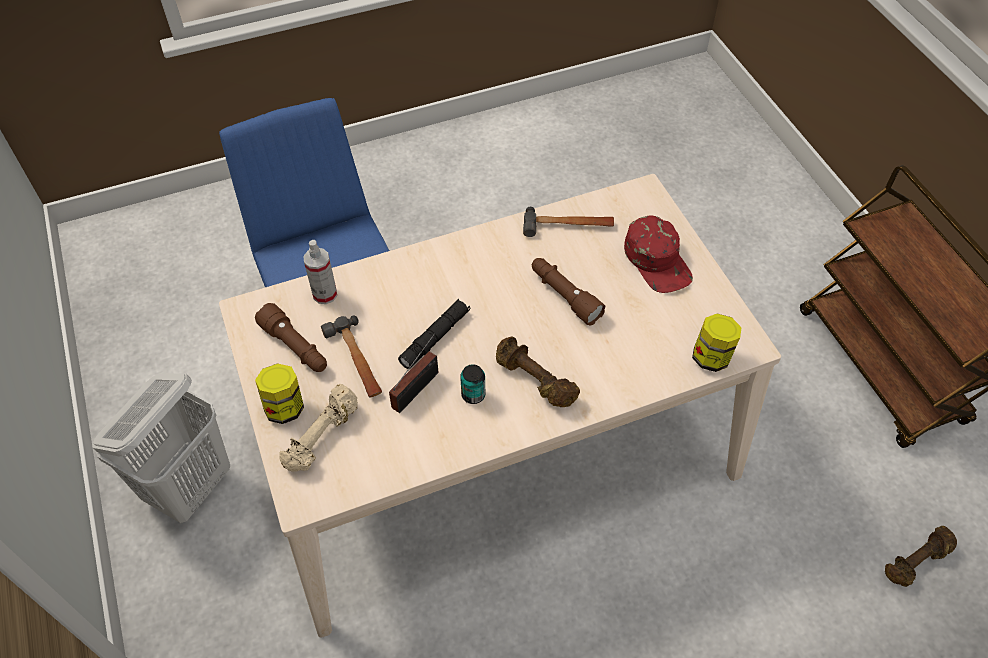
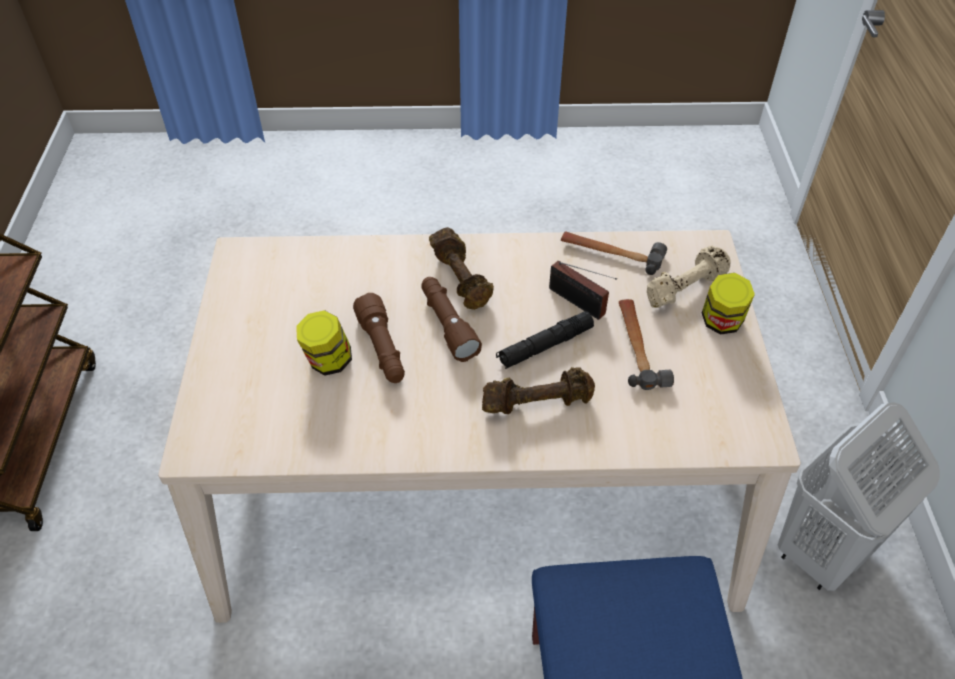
camera: 160 degrees left, 5 degrees down
(295, 347) = (705, 379): brown flashlight -> brown flashlight (447, 325)
(325, 294) = (662, 433): spray bottle -> none
(418, 388) = (579, 303): radio -> radio turned 105 degrees counterclockwise
(473, 395) = (526, 283): can -> none
(568, 226) = (323, 433): hammer -> hammer (611, 253)
(658, 260) = (253, 357): red cap -> none
(711, 357) = (281, 253): jar -> jar (328, 362)
(917, 562) = (175, 288): brown dumbbell -> brown dumbbell (536, 402)

